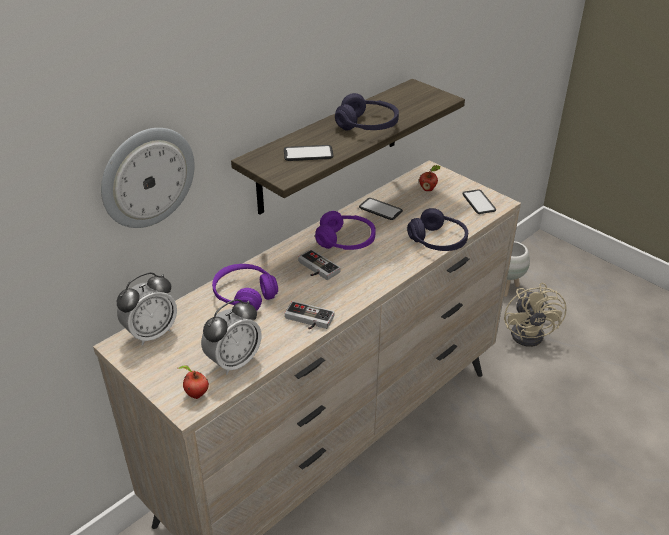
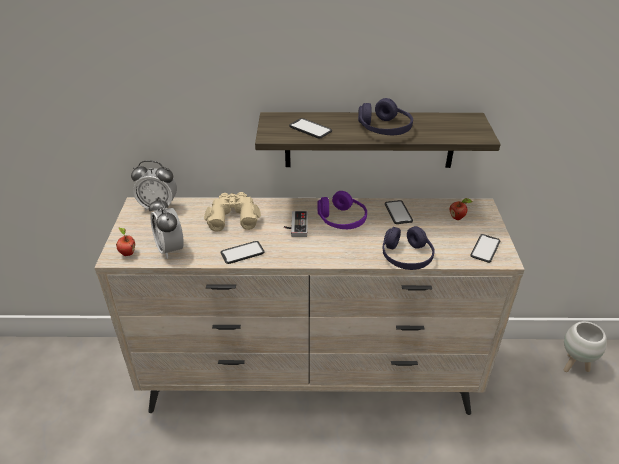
camera: 45 degrees right, 0 degrees up
(147, 177) = (182, 96): wall clock -> none
(234, 361) = (170, 249): alarm clock -> alarm clock turned 60 degrees clockwise
(244, 295) = (233, 216): purple headphones -> beige binoculars
(307, 320) = (242, 253): game controller -> phone
(531, 332) = (555, 414): beige fan -> none

